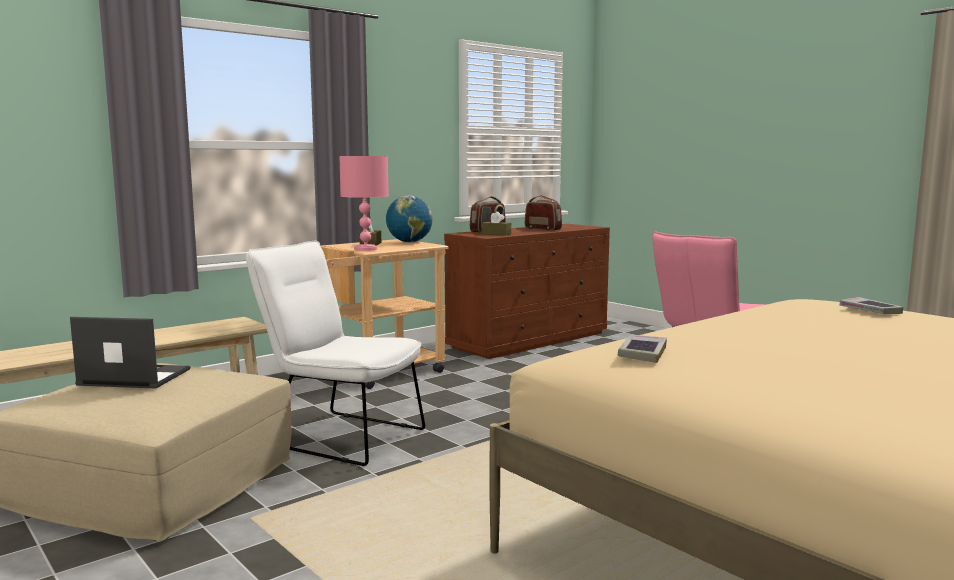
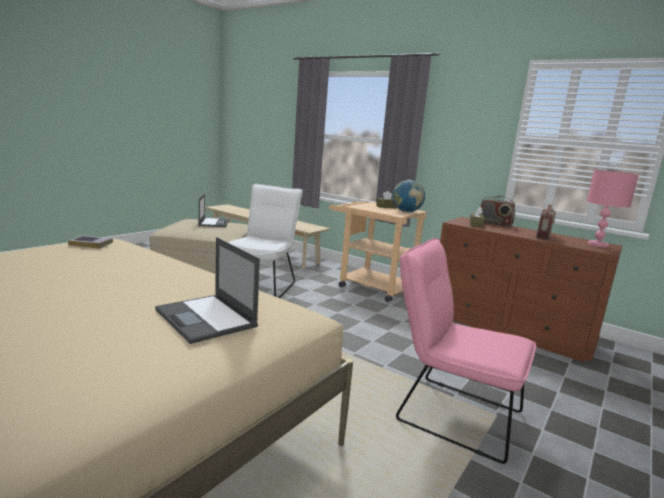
camera: 75 degrees right, 5 degrees up
(366, 249) = (357, 205): pink table lamp -> pink table lamp (598, 245)
(870, 311) = (206, 318): book -> laptop

